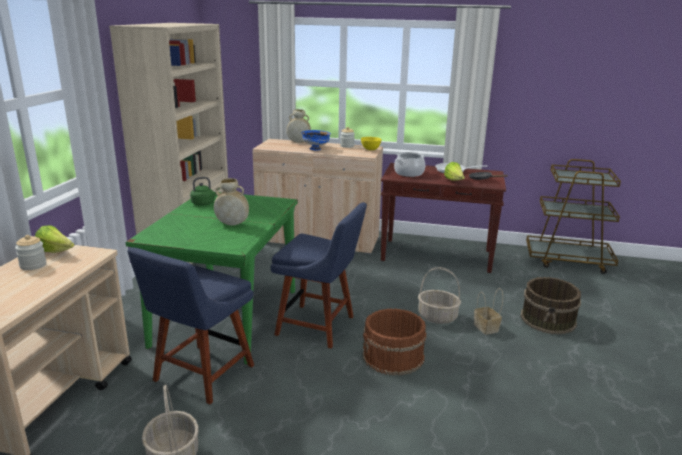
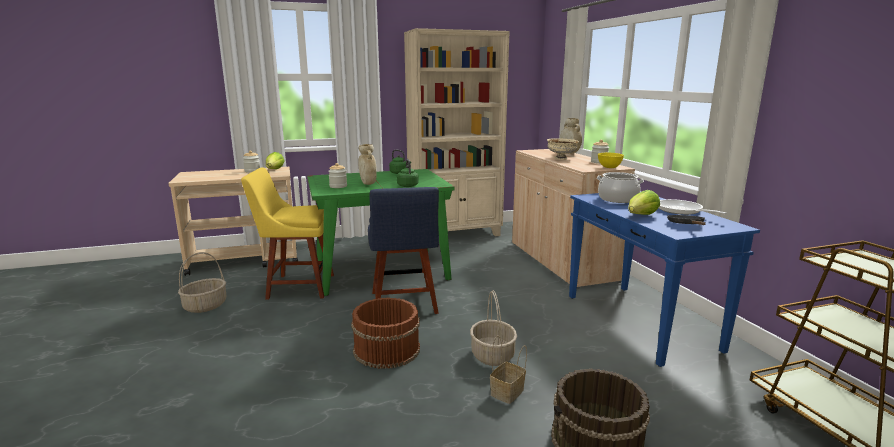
camera: 60 degrees right, 5 degrees down
(201, 375) = (297, 286): blue chair -> yellow chair
(219, 237) = (338, 186): none -> jar
(267, 212) = (407, 185): none -> green kettle
(316, 149) = (561, 158): blue bowl -> beige bowl
(437, 256) = (641, 323): brown console table -> blue console table

